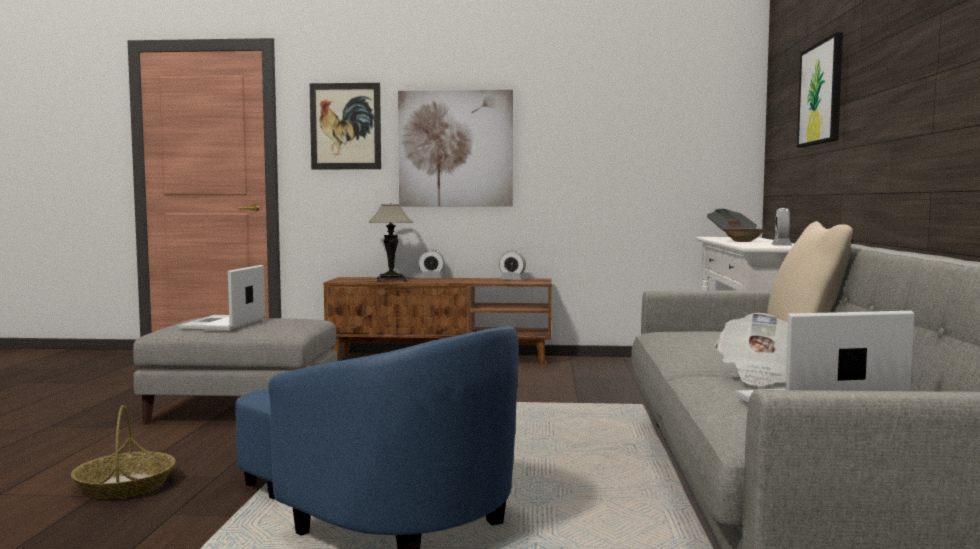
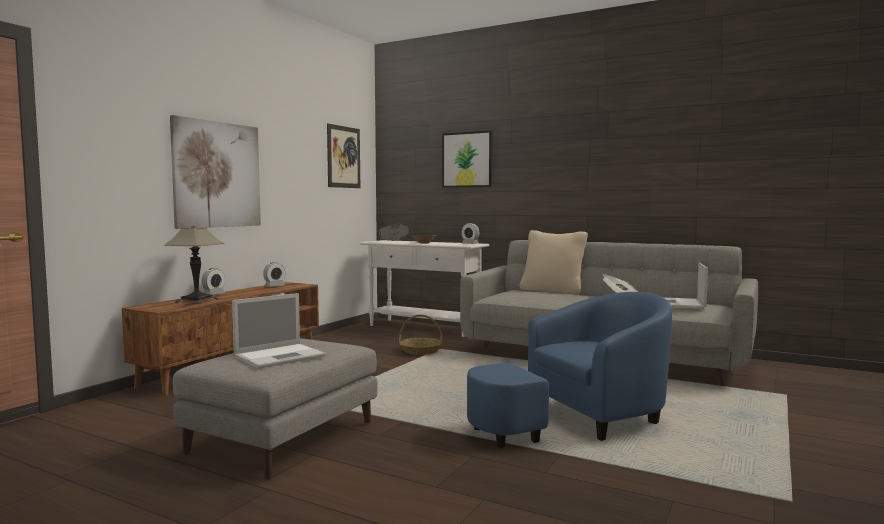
camera: 65 degrees left, 0 degrees up
(125, 485) = (466, 487): basket -> basket (420, 351)
(222, 324) = (281, 356): laptop -> laptop turned 75 degrees counterclockwise
(345, 126) = (120, 144): picture -> picture (343, 157)

